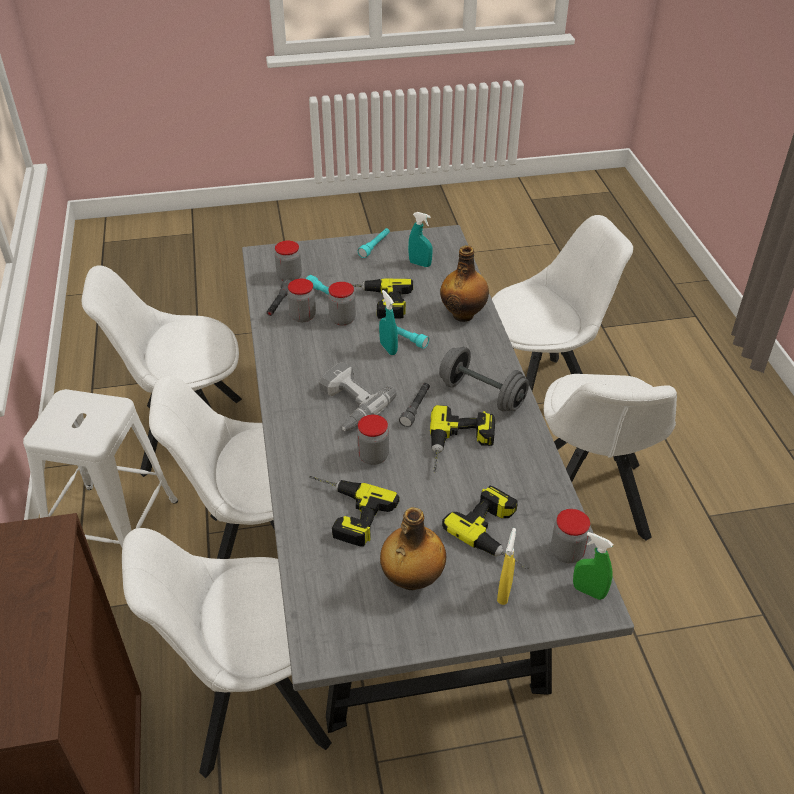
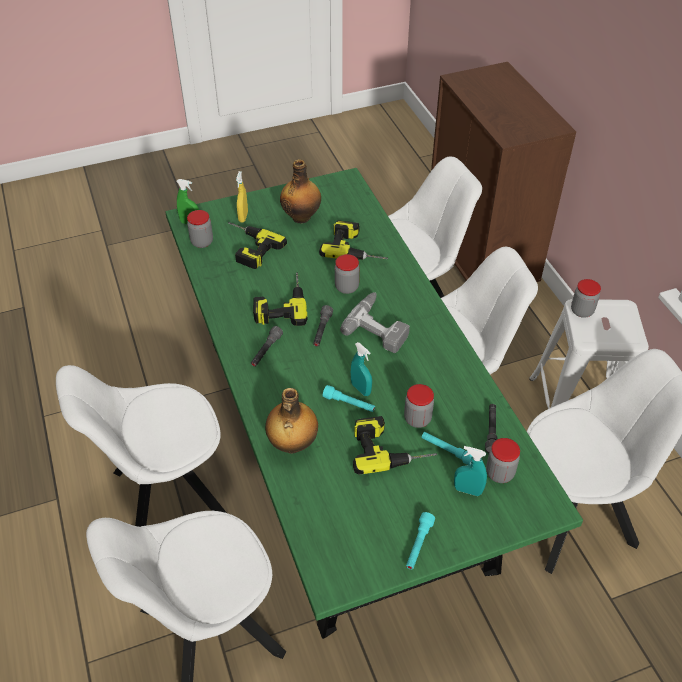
camera: 170 degrees right, 5 degrees up
(303, 316) = (459, 417): jar -> jar (582, 311)
(396, 527) = (341, 445): grey dining table -> green dining table
(420, 264) = (354, 519): turquoise spray bottle -> turquoise spray bottle (467, 490)
(482, 394) = (266, 351): grey dumbbell -> grey flashlight
(589, 500) = (167, 498): white chair -> white chair turned 105 degrees counterclockwise

